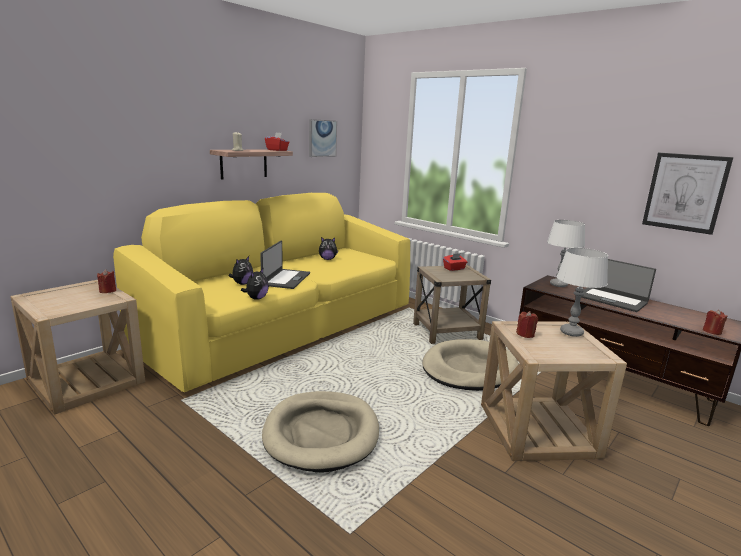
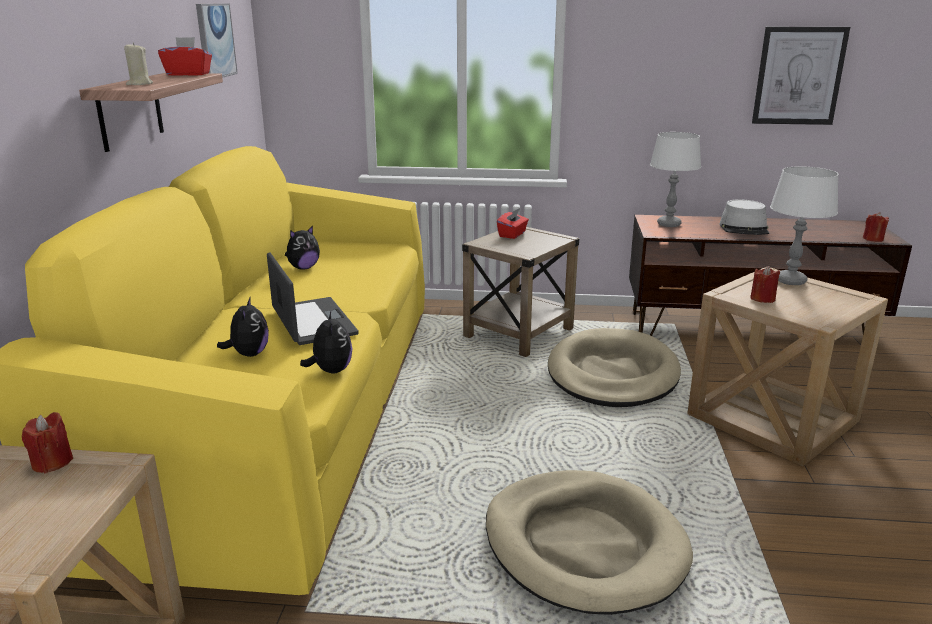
camera: 35 degrees left, 5 degrees up
(611, 299) = (744, 228): laptop -> grey hat

